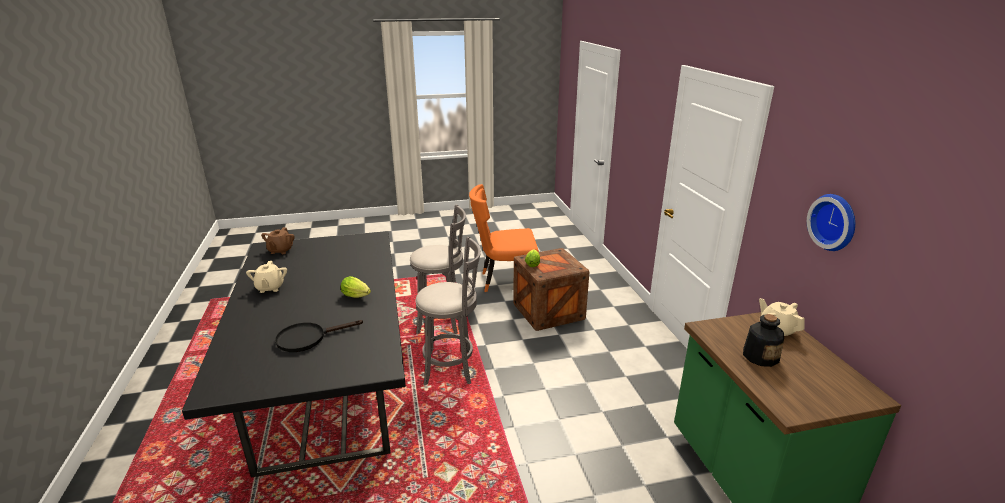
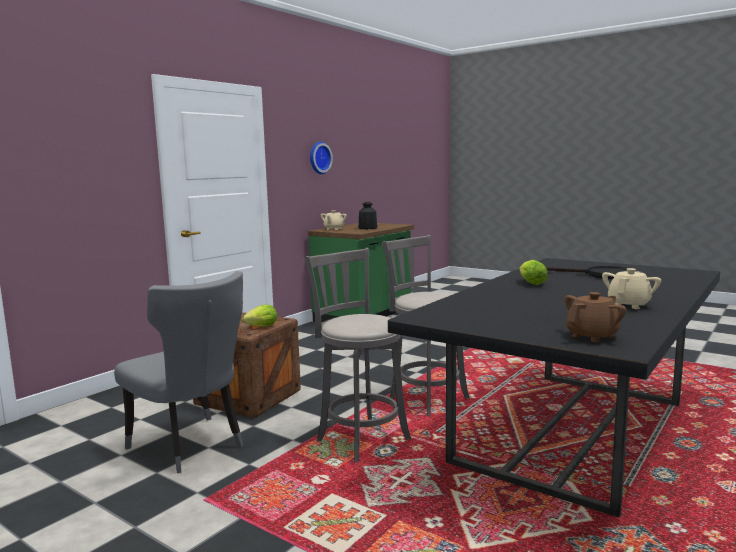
camera: 130 degrees left, 15 degrees down
(504, 281) = (191, 447): orange chair -> grey chair

